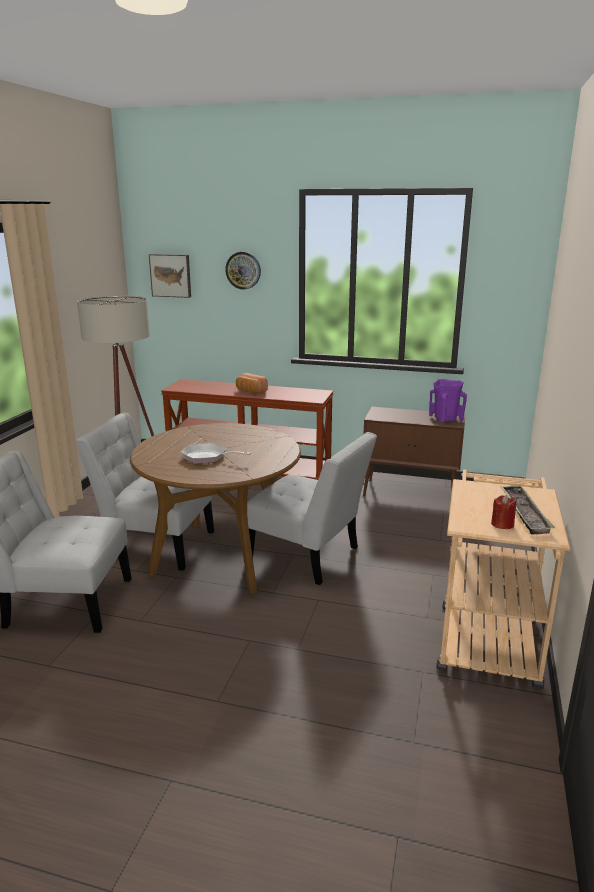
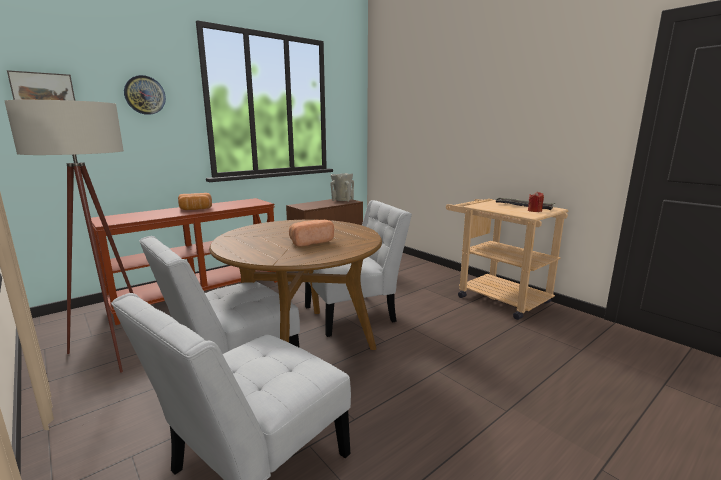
camera: 55 degrees left, 5 degrees down
(208, 457) = (310, 242): frying pan -> bread
(445, 418) = (342, 200): purple vase -> beige vase

